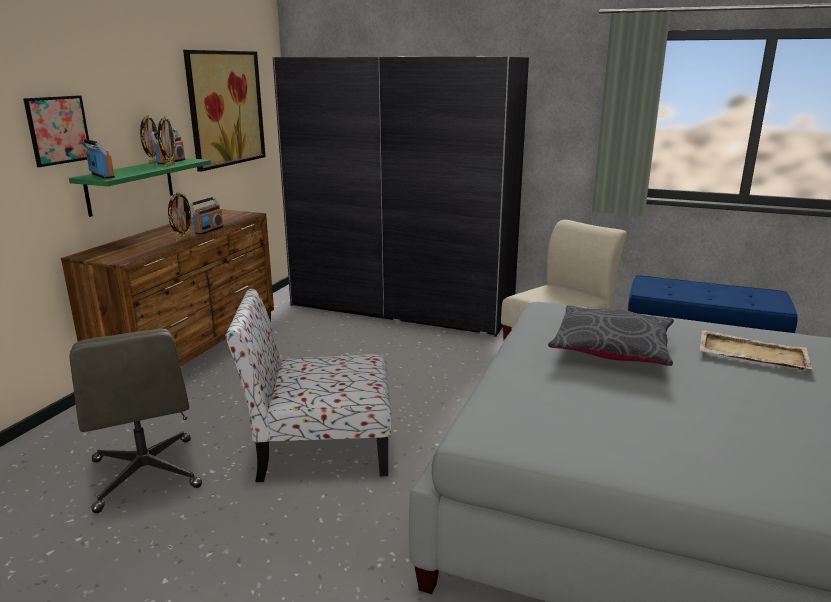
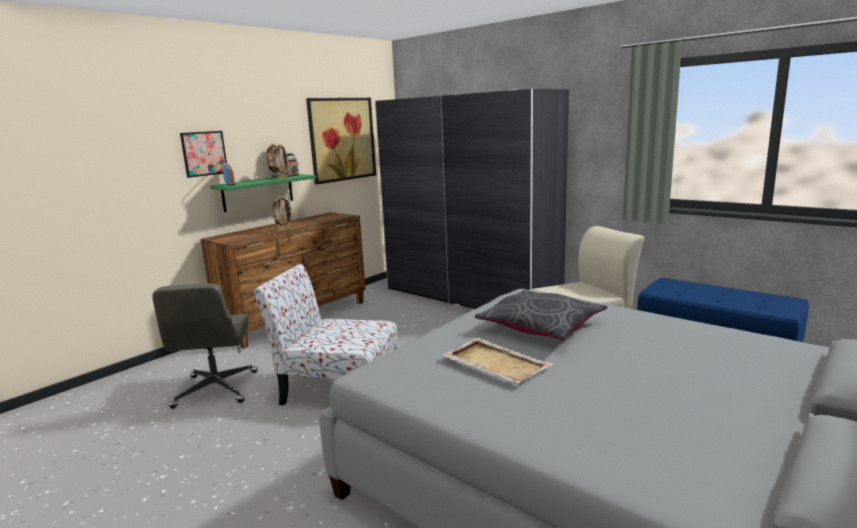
camera: 20 degrees right, 5 degrees down
(209, 230) = (307, 225): radio -> none
(751, 353) = (669, 341): beige tray -> beige tray (495, 363)

